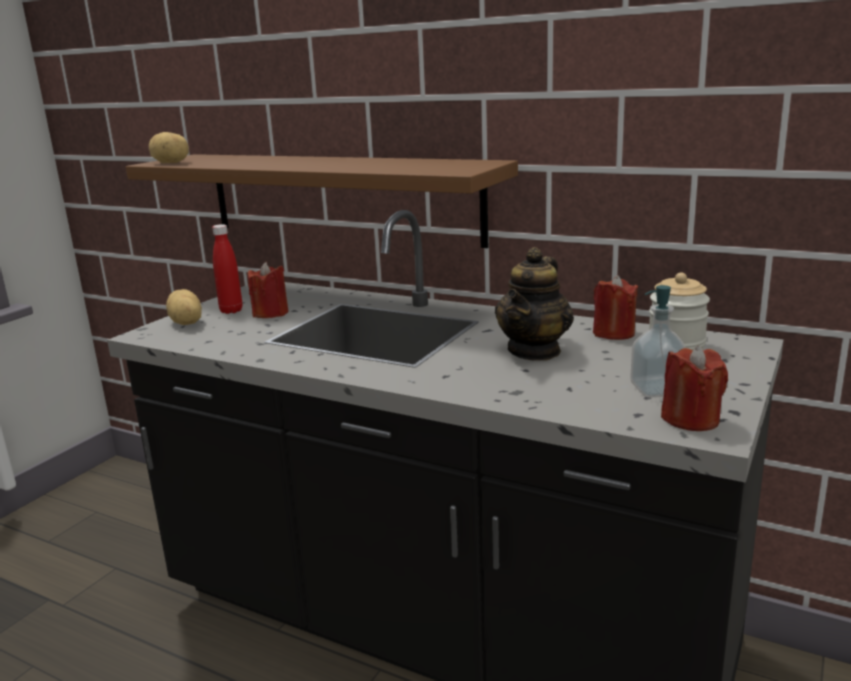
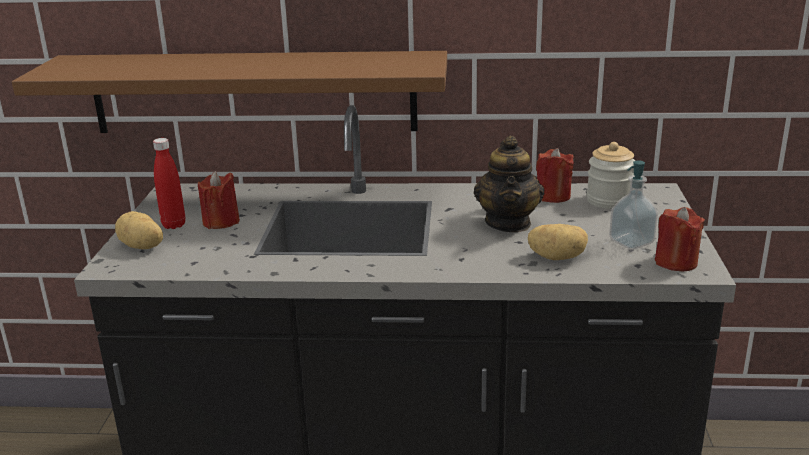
camera: 25 degrees left, 5 degrees up
(170, 163) = (66, 73): potato -> potato (557, 257)

